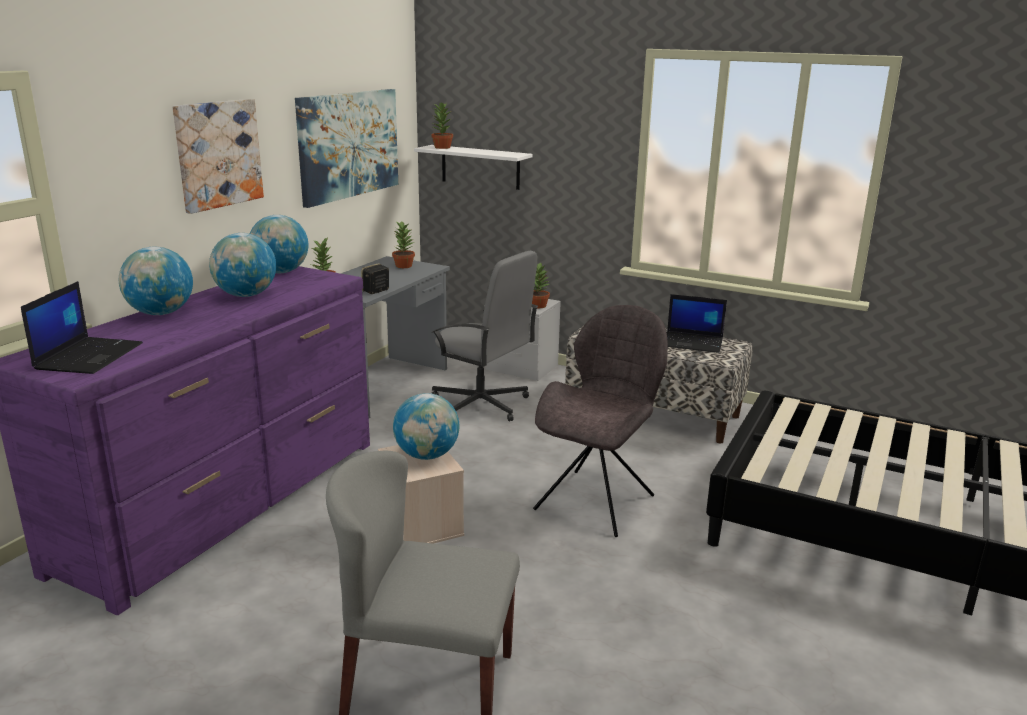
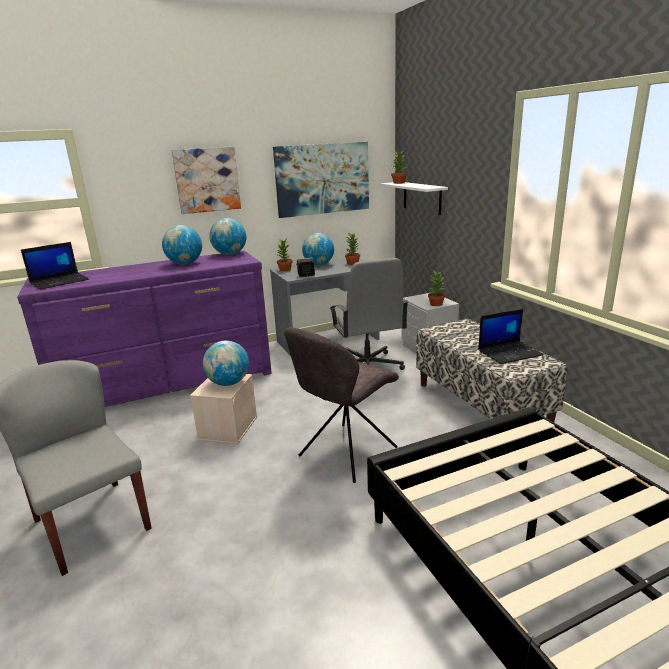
camera: 40 degrees right, 0 degrees up
(160, 313) = (132, 267): globe -> globe (319, 265)
(597, 500) = (345, 453): grey chair -> grey chair turned 150 degrees clockwise
(693, 342) = (510, 352): laptop -> laptop turned 75 degrees counterclockwise

